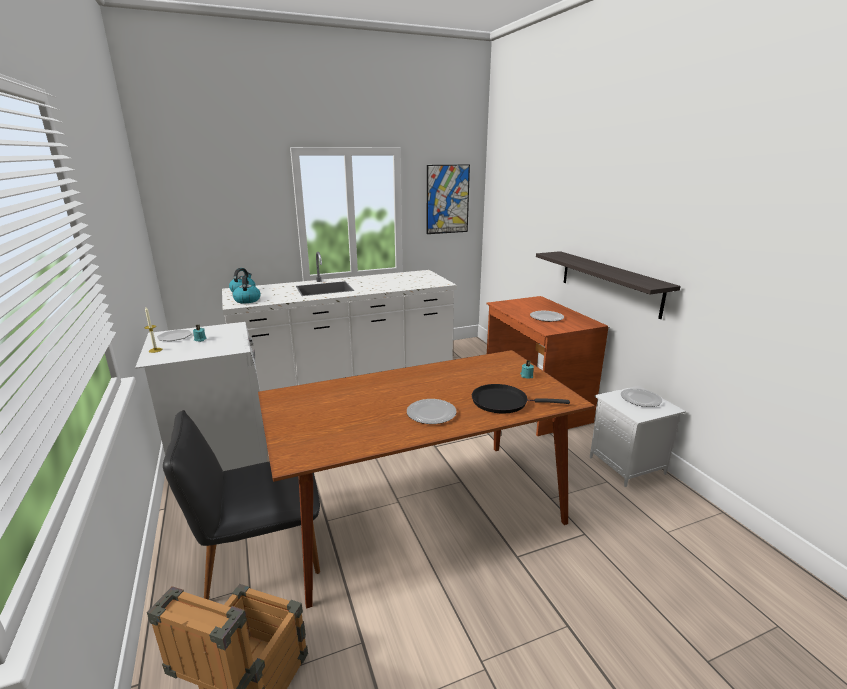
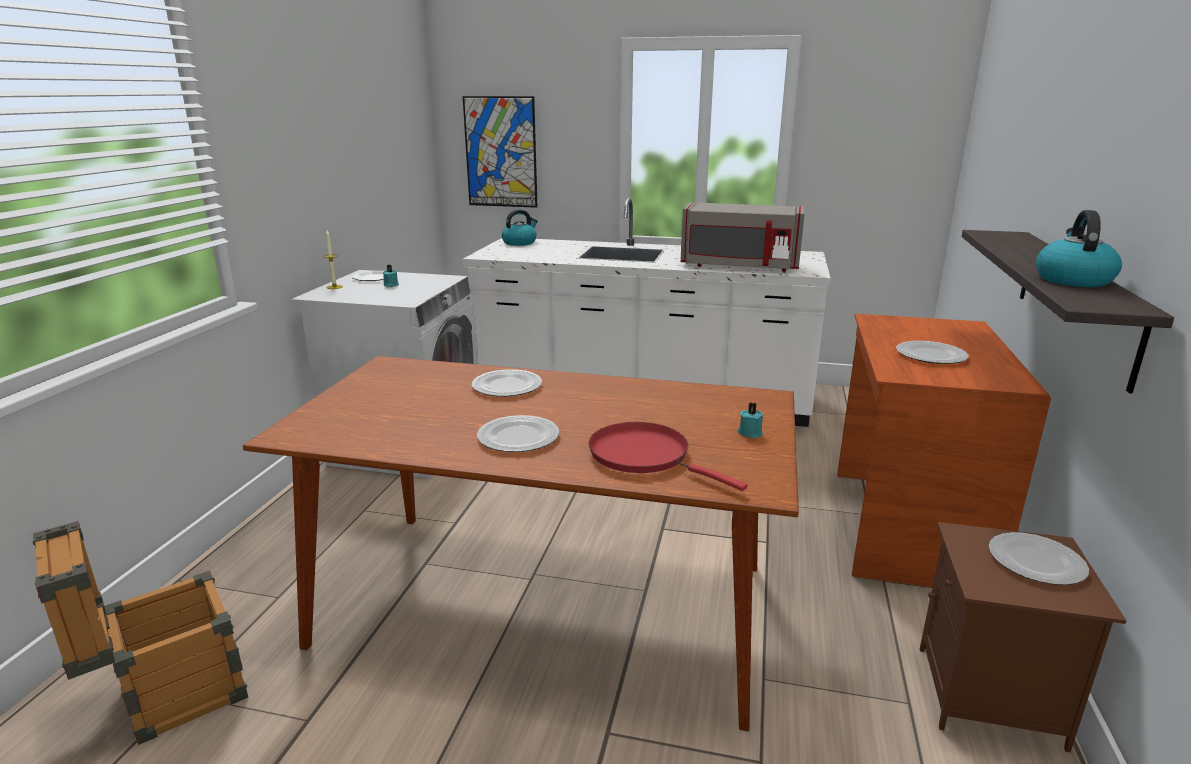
camera: 35 degrees right, 0 degrees up
(247, 300) = (505, 253): kettle -> kettle (1072, 279)
(262, 553) = (326, 568): black chair -> none
(377, 387) = (508, 386): none -> plate
(403, 285) = (739, 266): none -> grey microwave
(447, 199) = (885, 130): picture -> picture (501, 152)
(503, 402) = (645, 456): black frying pan -> red frying pan
(629, 466) = (992, 699): grey nightstand -> brown nightstand

